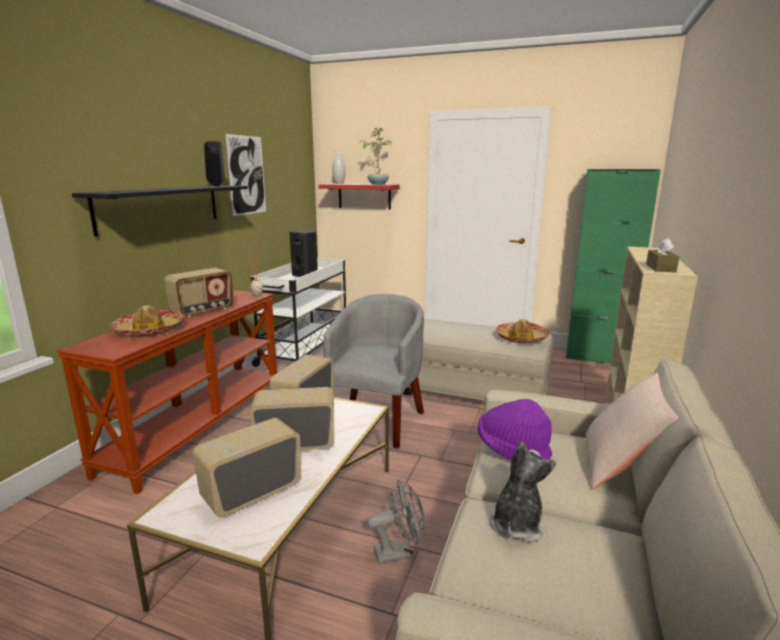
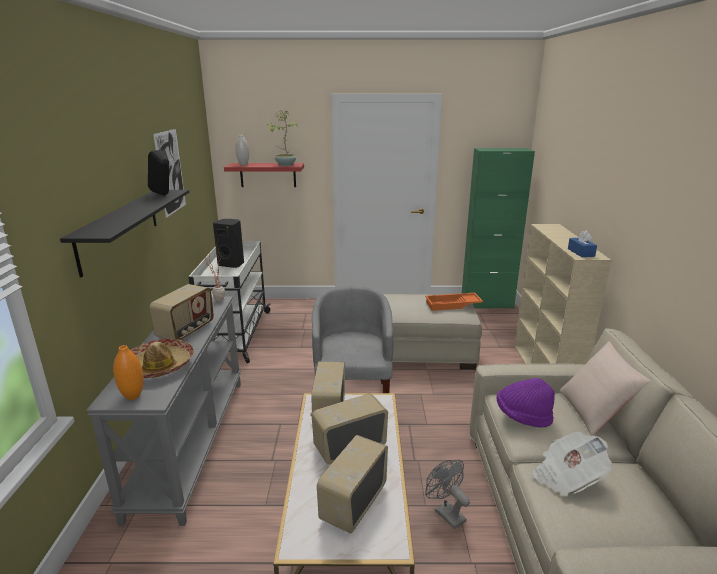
camera: 20 degrees left, 5 degrees up
(102, 347) = (133, 396): none -> orange vase
(198, 426) = (189, 441): brown console table -> grey console table
(399, 552) = (446, 513): grey fan -> grey fan turned 90 degrees counterclockwise
(517, 524) = (567, 477): plush toy -> newspaper
(521, 338) = (453, 305): hat -> orange tray
(660, 268) = (581, 252): brown tissue box -> blue tissue box

